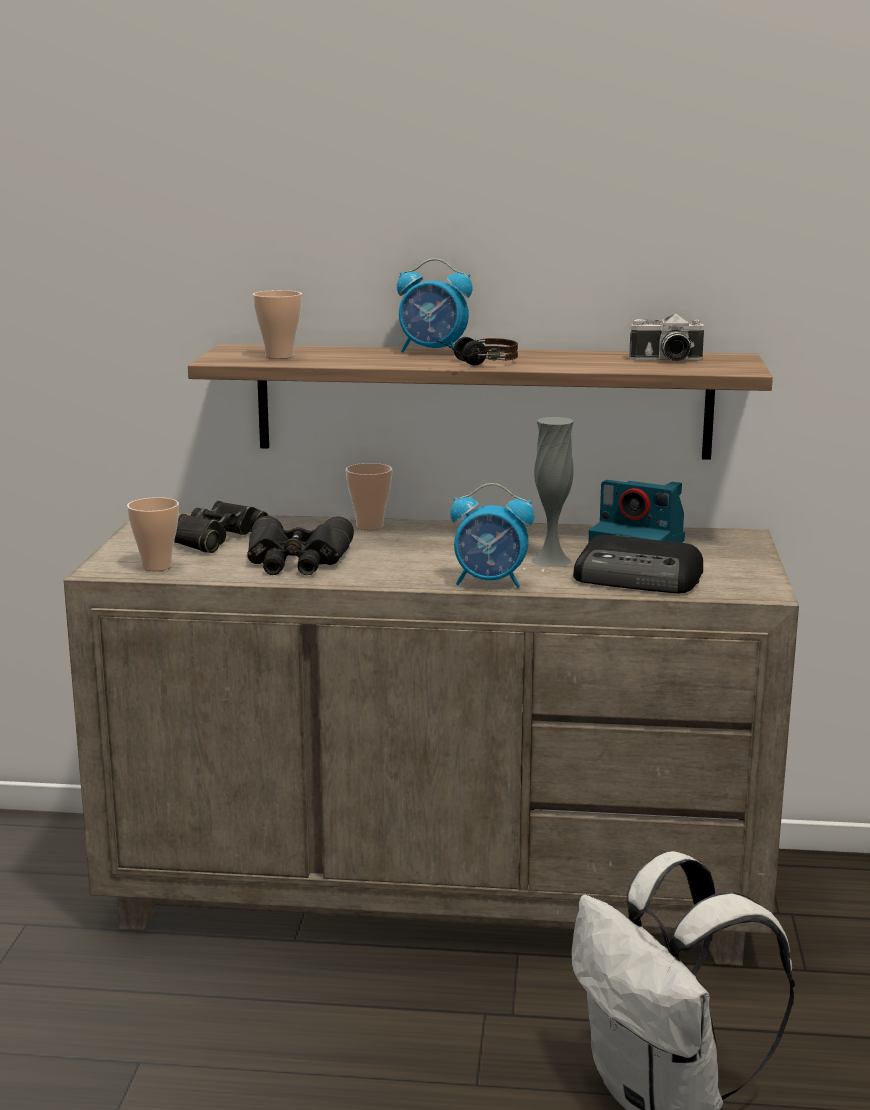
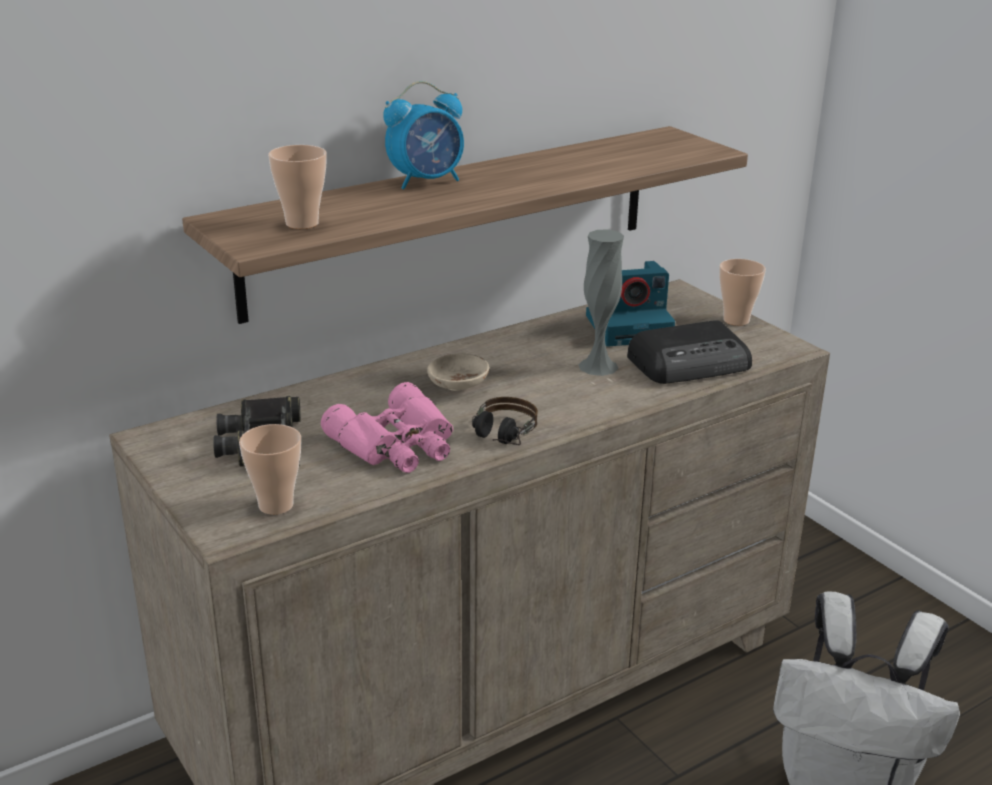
camera: 40 degrees left, 10 degrees up
(297, 561) = (398, 445): black binoculars -> pink binoculars
(369, 526) = (383, 377): cup -> cup (736, 320)
(411, 544) = (458, 387): none -> beige bowl
(473, 363) = (503, 191): headphones -> headphones (500, 439)
(490, 582) = (599, 409): alarm clock -> none
(666, 360) = (634, 150): camera -> none

